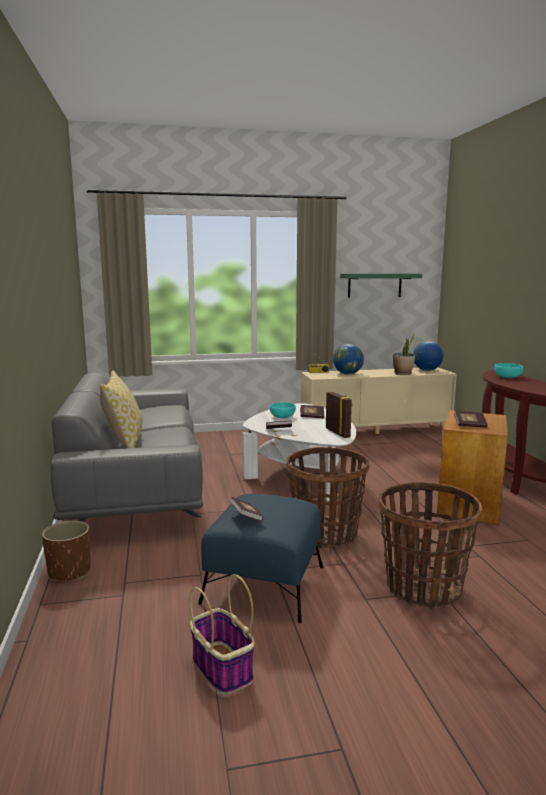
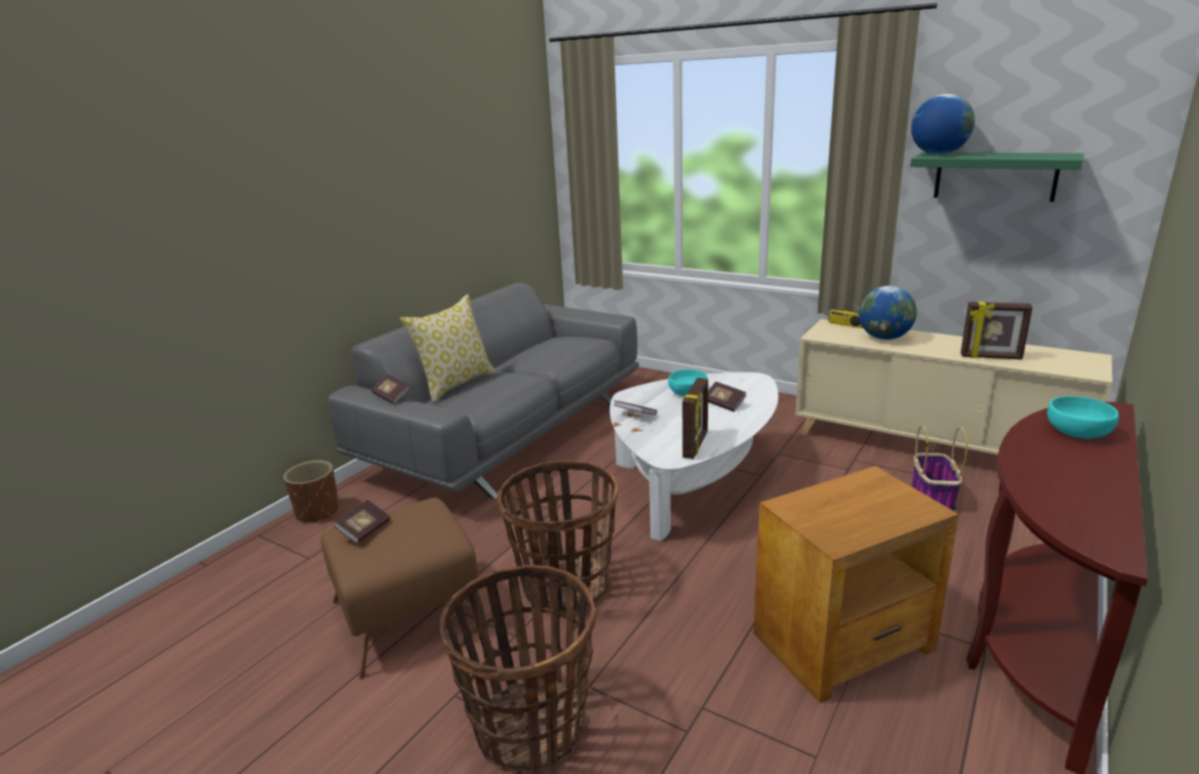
camera: 45 degrees right, 10 degrees up
(221, 668) = (243, 679): basket -> basket (932, 497)
(265, 584) = (410, 614): blue ottoman -> brown ottoman
(403, 373) = (991, 357): potted plant -> picture frame
(426, 370) = (1062, 359): globe -> globe (938, 154)
(469, 425) = (821, 512): book -> book (392, 397)

